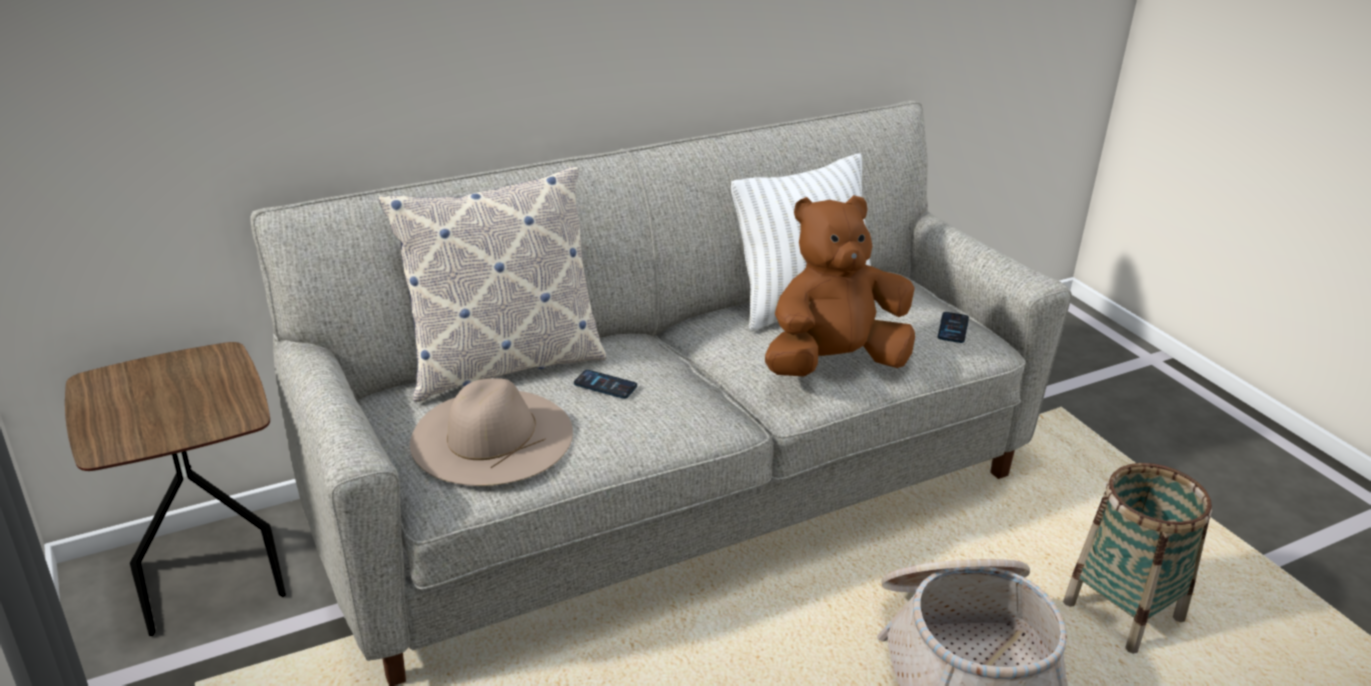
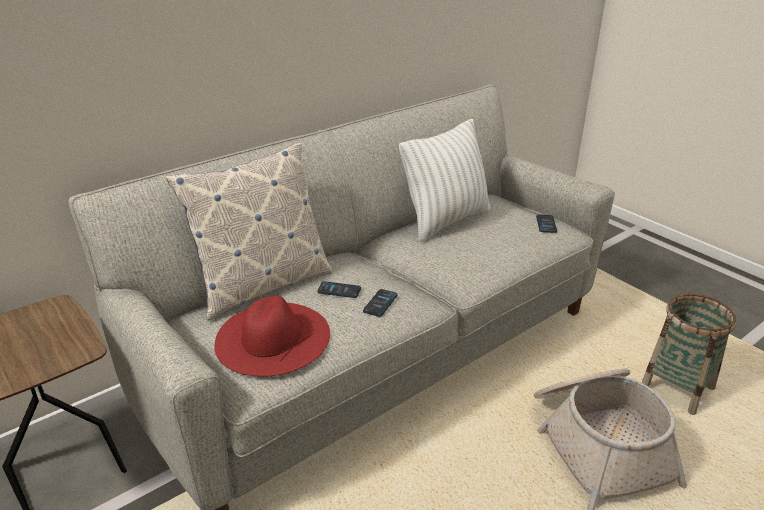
camera: 10 degrees left, 0 degrees up
(491, 436) = (272, 337): beige hat -> red hat
(656, 411) = (380, 303): none -> phone
(833, 364) = (482, 256): brown plush toy -> none

